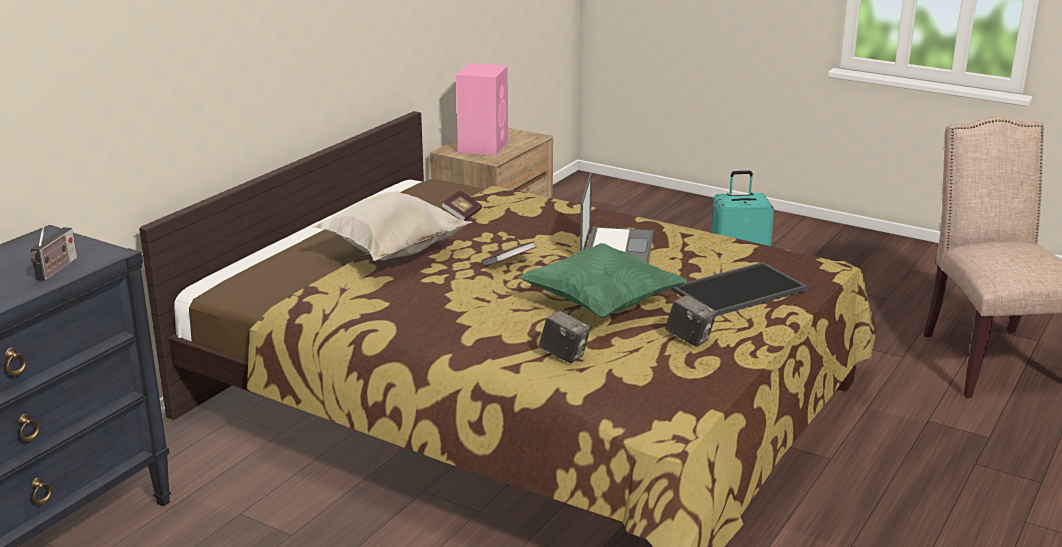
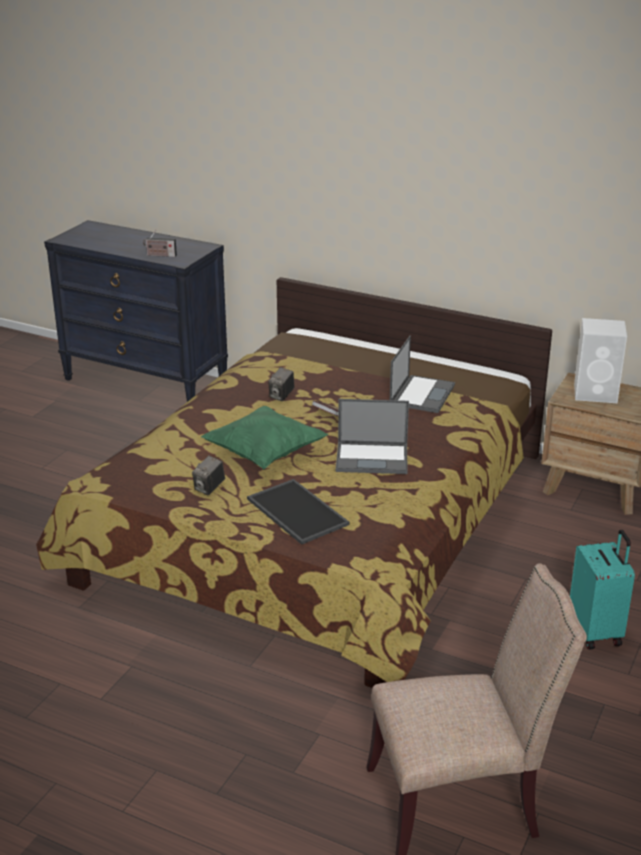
camera: 85 degrees right, 5 degrees up
(391, 253) = (343, 375): white pillow -> none
(462, 215) = (422, 394): book -> laptop
(483, 146) = (596, 393): pink speaker -> white speaker
(564, 355) = (186, 443): camera -> camera (281, 396)

